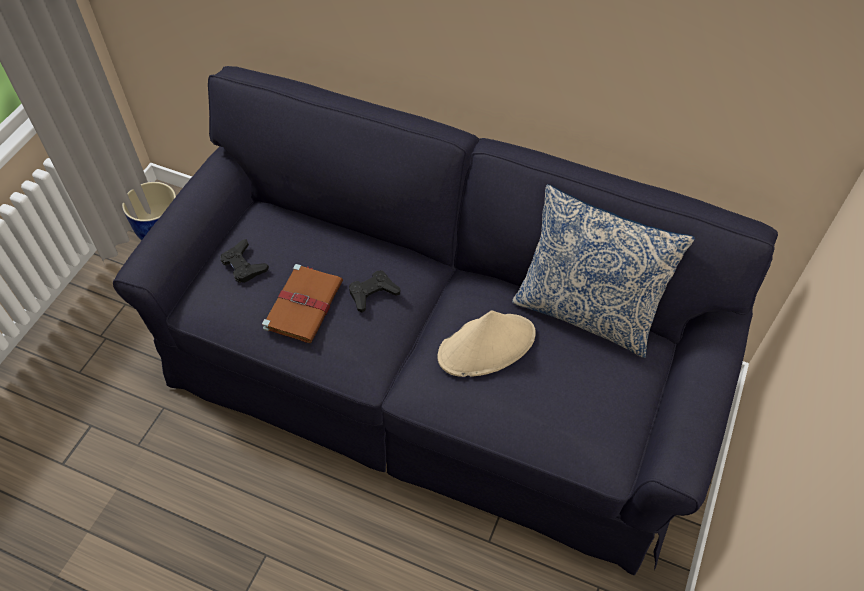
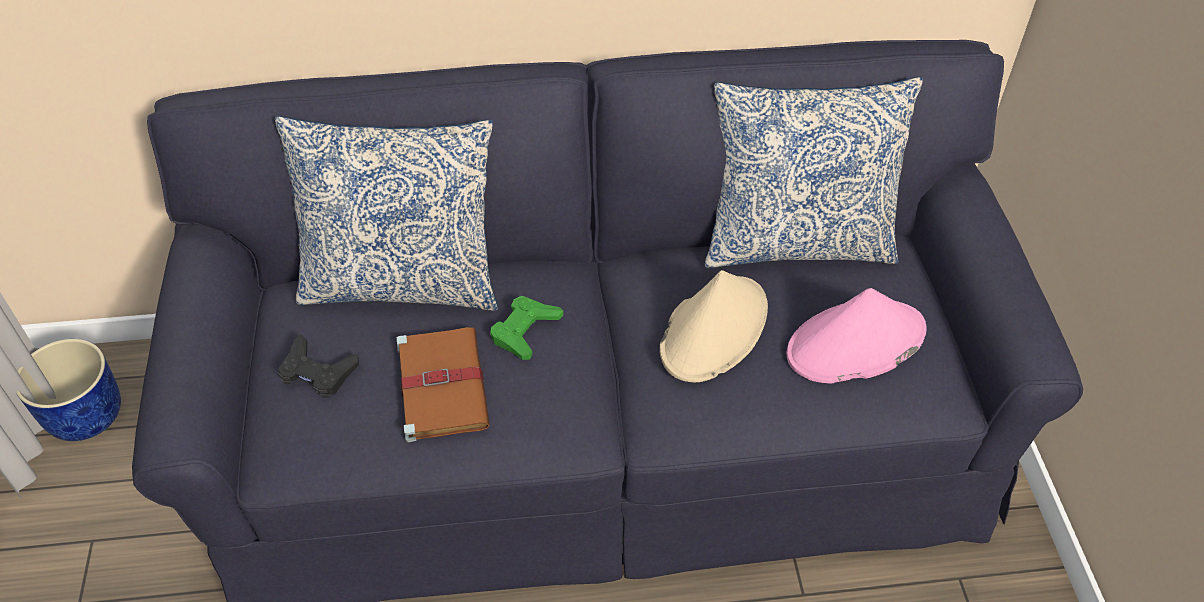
camera: 30 degrees left, 5 degrees down
(326, 230) = (403, 281): none -> pillow
(373, 293) = (525, 331): black game controller -> green game controller
(571, 398) = (855, 343): none -> pink hat

